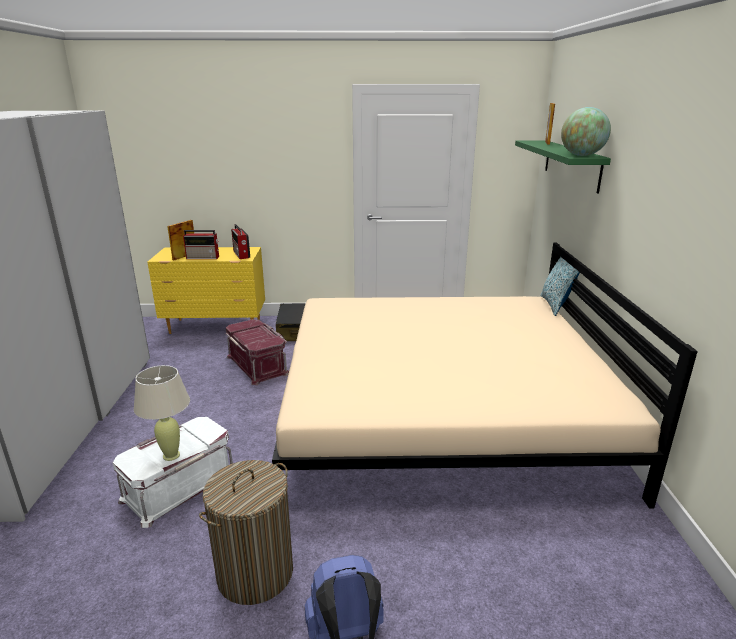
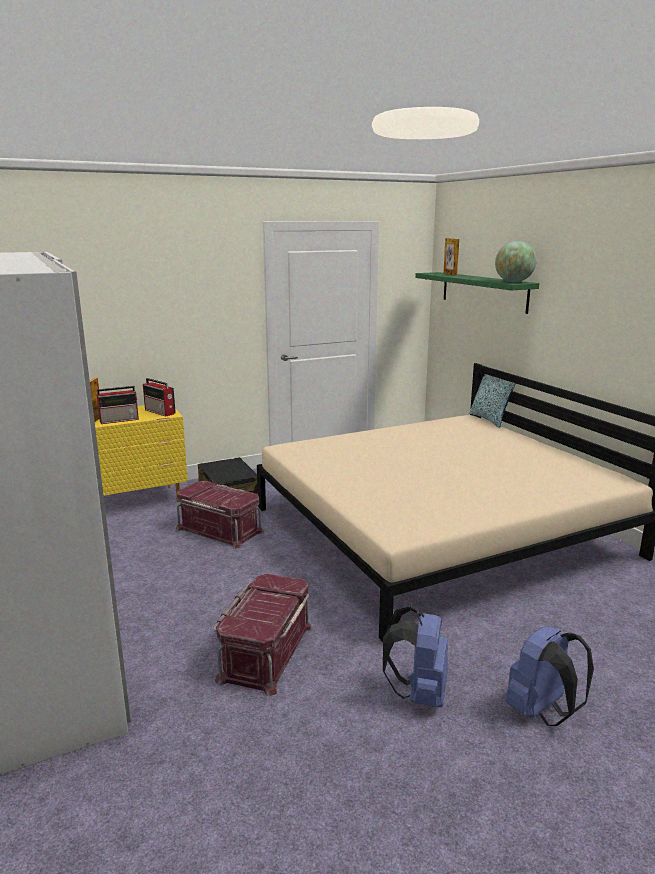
camera: 25 degrees left, 5 degrees down
(171, 455) = (273, 613): beige table lamp -> none
(179, 485) = (265, 652): white storage box -> red storage box
(255, 573) = (418, 693): laundry basket -> blue backpack

